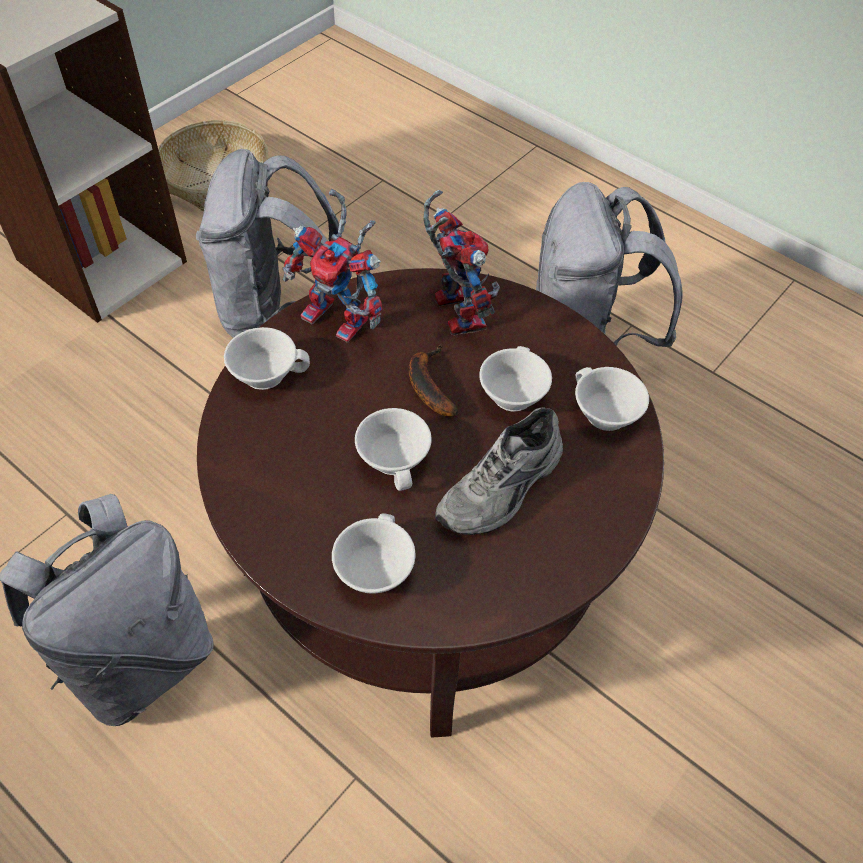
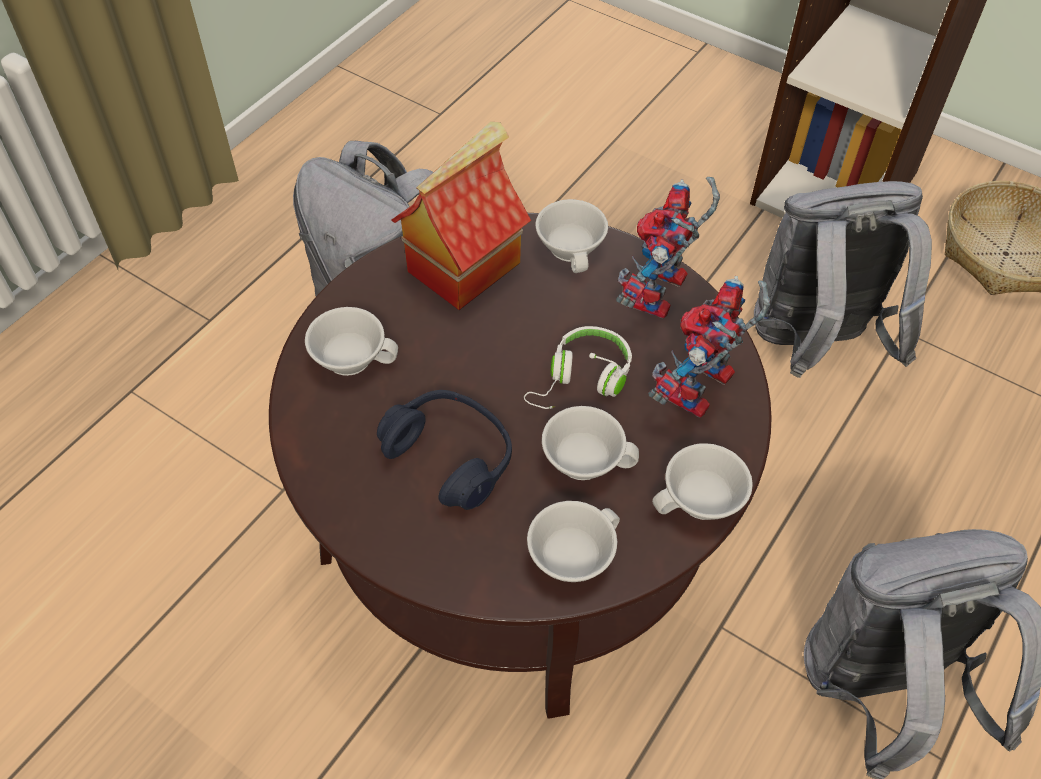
camera: 85 degrees right, 0 degrees up
(267, 461) = (464, 265): none -> toy house
(397, 458) = (479, 362): white cup -> white cup (702, 502)
(427, 385) = (581, 380): banana -> white headphones
(453, 309) = (700, 394): toy robot -> toy robot turned 150 degrees clockwise
(503, 489) = (450, 456): grey shoe -> blue headphones

